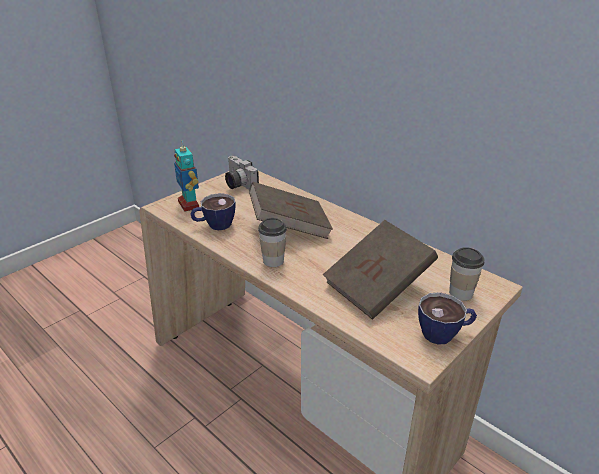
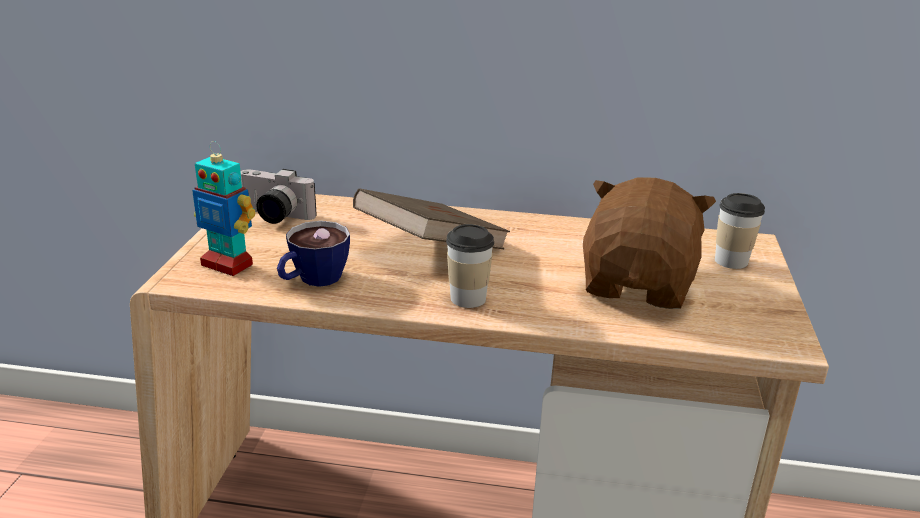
camera: 35 degrees left, 5 degrees down
(377, 287) = (639, 285): brown book -> brown plush toy
(444, 333) = (772, 308): cup -> none

